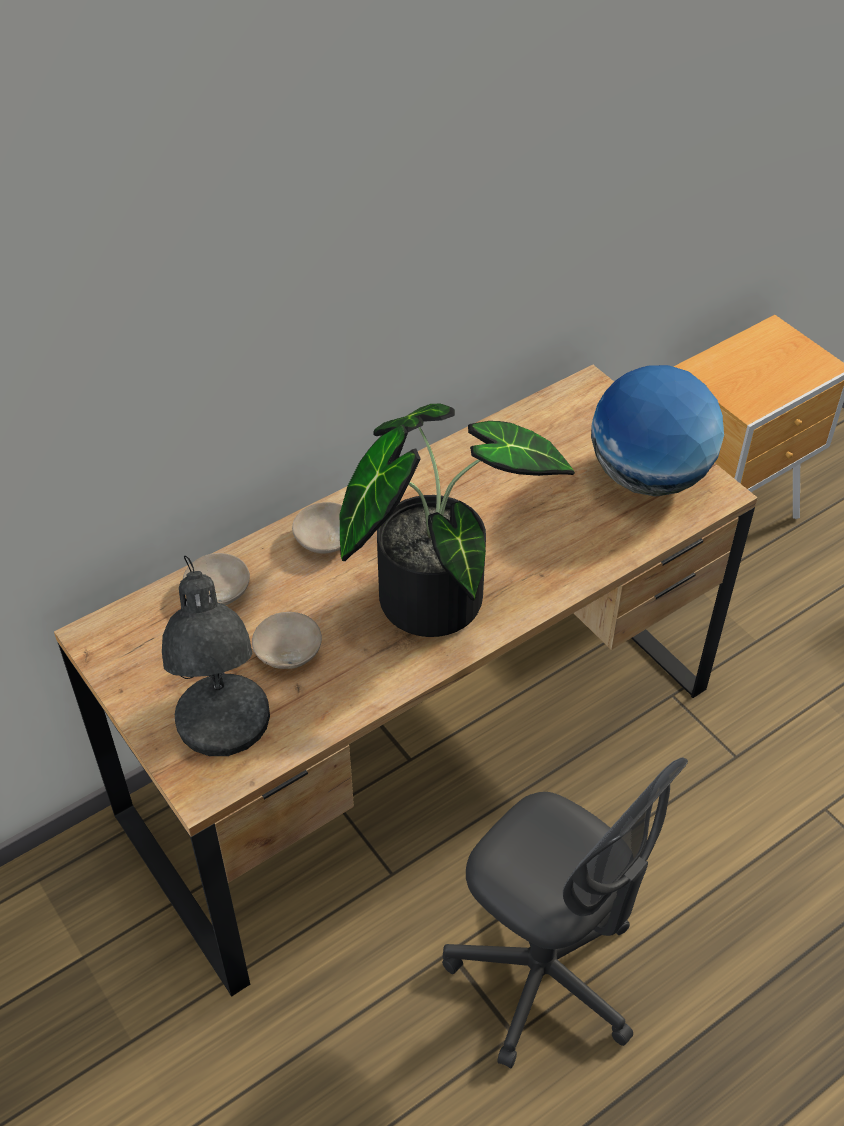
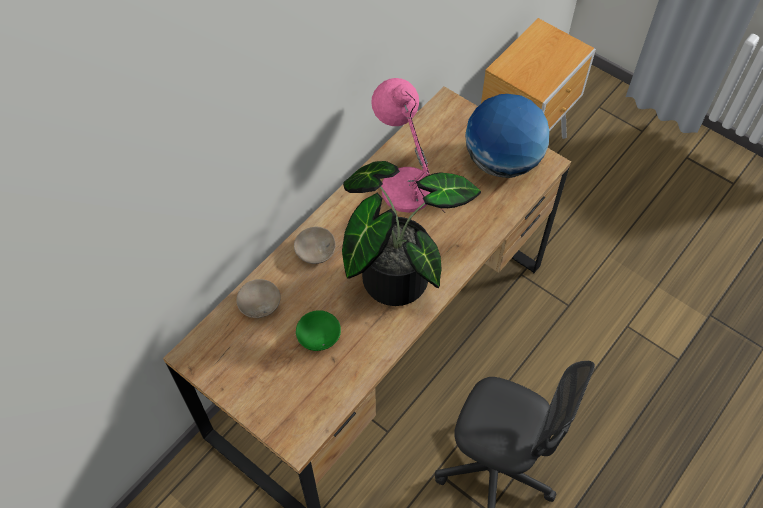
camera: 15 degrees left, 10 degrees up
(223, 729) = (296, 399): grey table lamp -> none
(290, 650) = (319, 335): beige bowl -> green bowl
(489, 480) = (404, 185): none -> pink table lamp

